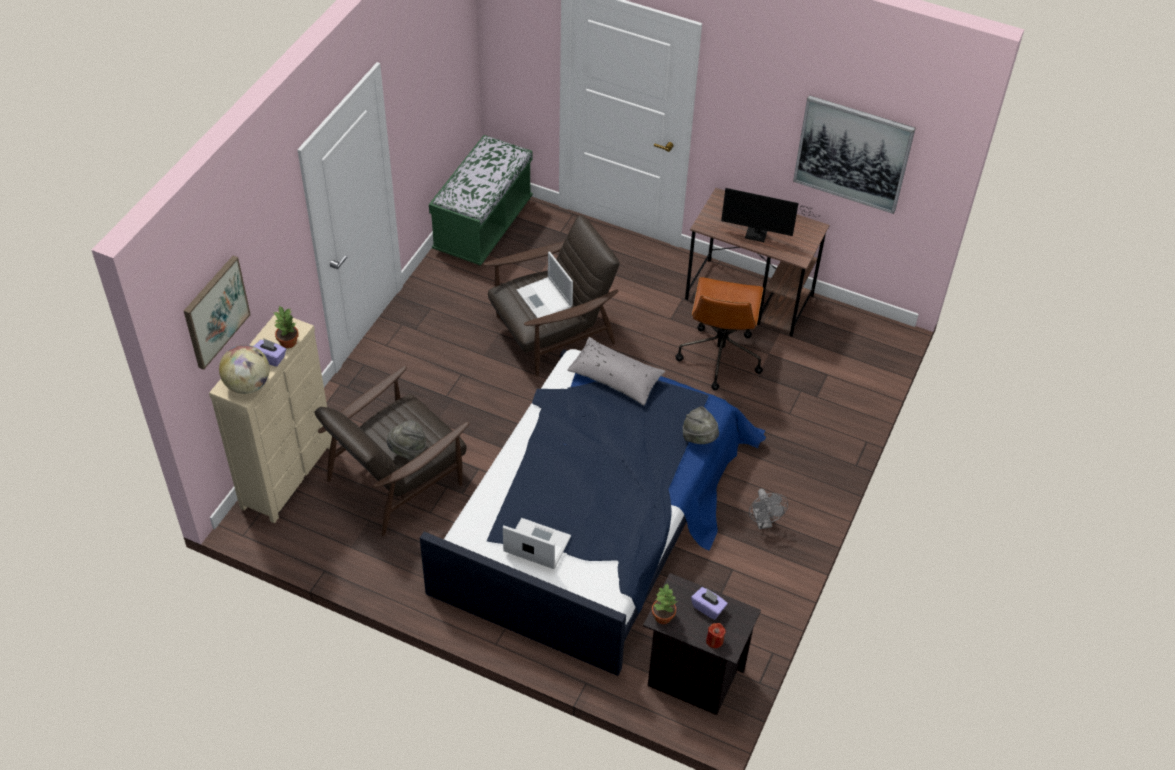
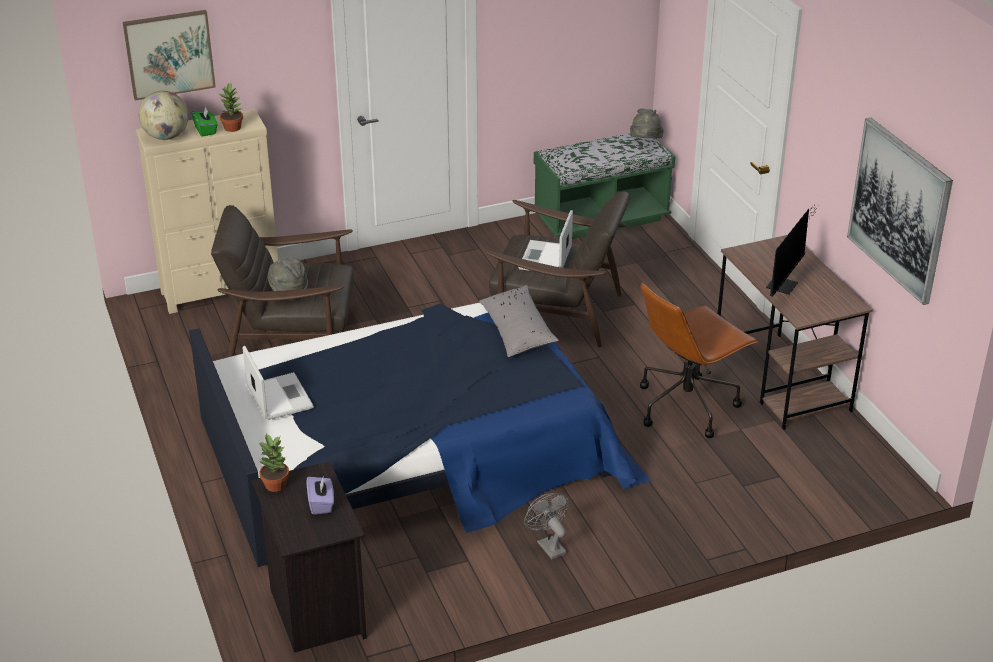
camera: 45 degrees right, 15 degrees down
(270, 358) = (206, 130): purple tissue box -> green tissue box
(699, 438) = (527, 409): grey hat -> grey hat (645, 142)
(714, 641) = (289, 528): red candle -> none
(759, 235) = (784, 283): monitor -> monitor turned 120 degrees counterclockwise
(763, 522) = (548, 545): grey fan -> grey fan turned 120 degrees clockwise

